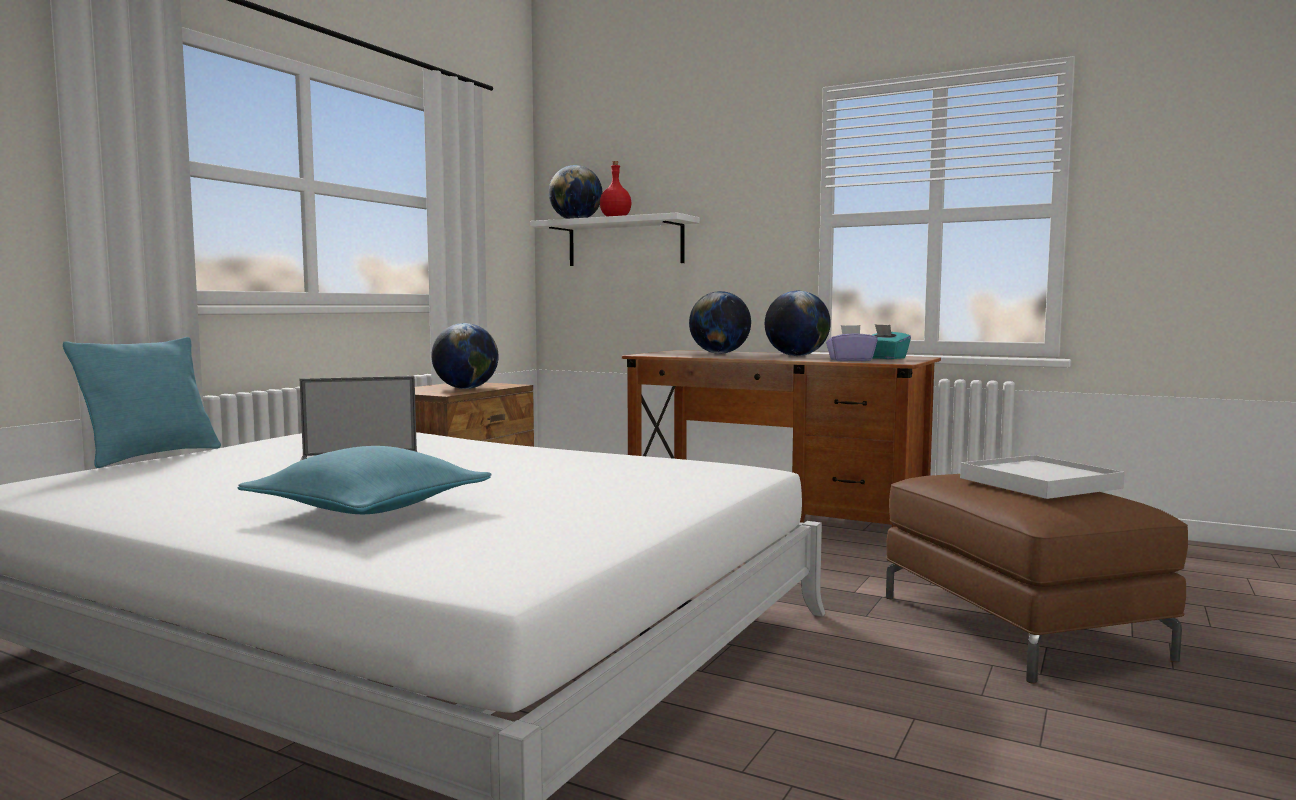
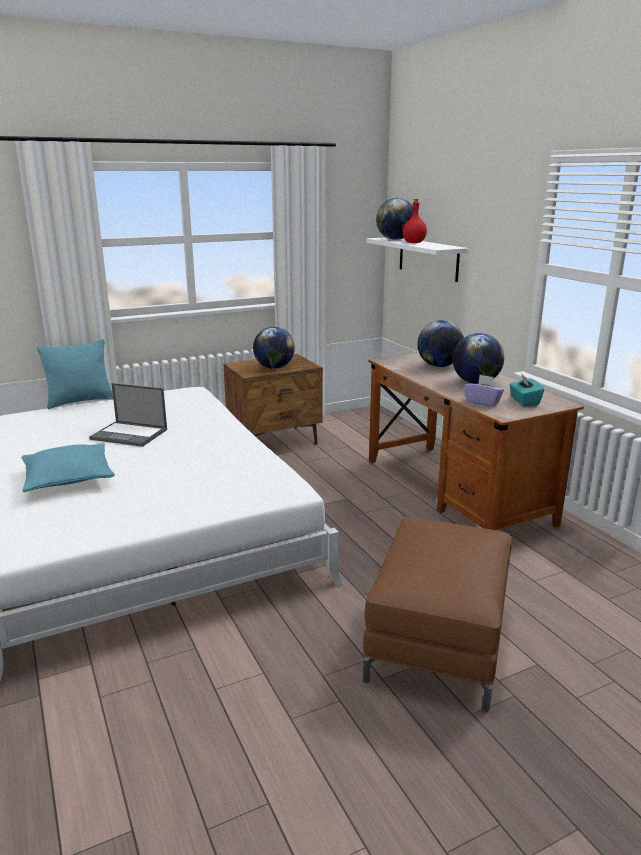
camera: 35 degrees right, 15 degrees up
(1039, 483) = (447, 557): white tray -> none

